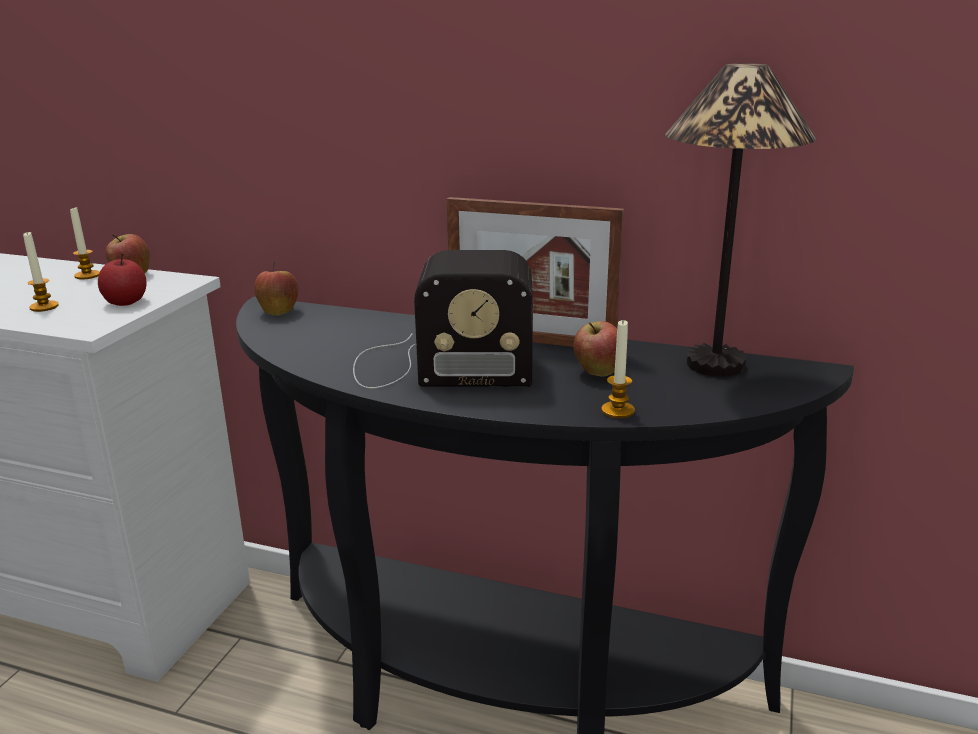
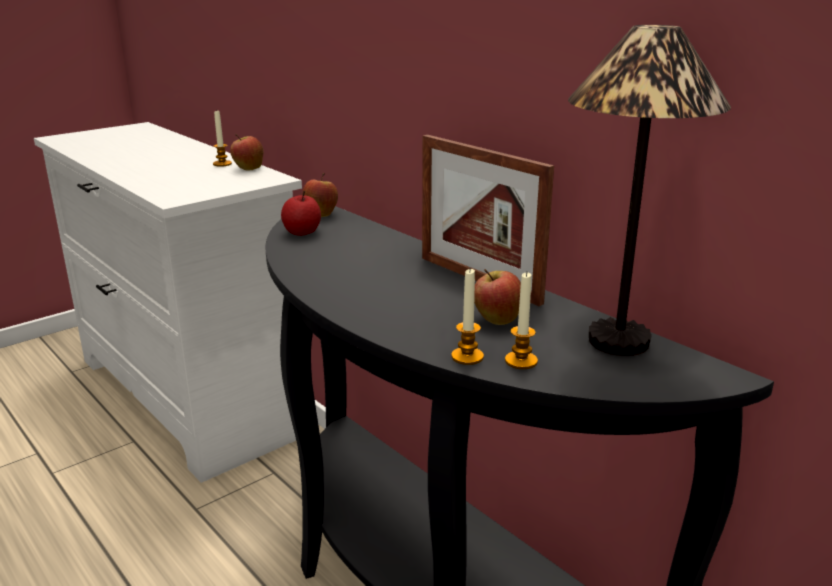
camera: 30 degrees right, 0 degrees up
(44, 307) = (169, 180): candle -> candle (521, 361)
(126, 302) = (218, 186): apple -> apple (302, 232)
(436, 367) = (373, 282): radio -> none

